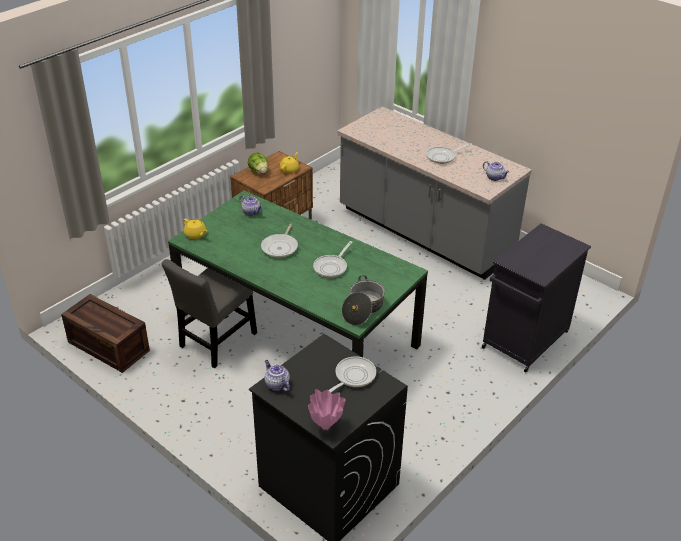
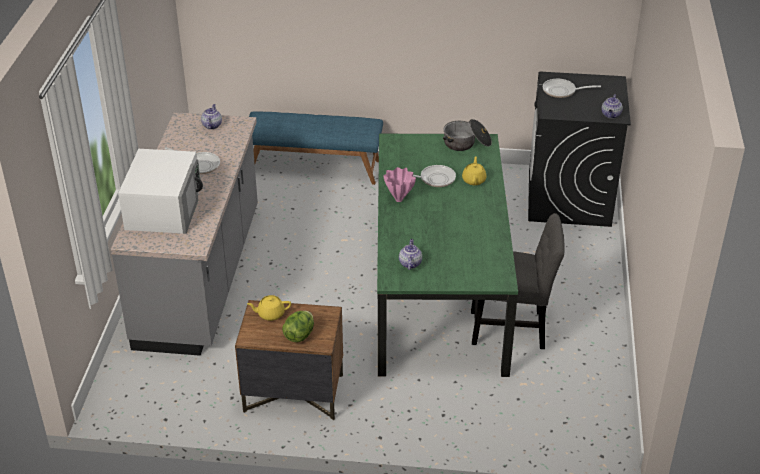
camera: 125 degrees left, 0 degrees up
(107, 346) = (603, 397): crate -> none
(195, 234) = (487, 278): yellow teapot -> yellow teapot (474, 180)
(280, 247) = (441, 218): frying pan -> none
(325, 427) = (615, 84): pink vase -> pink vase (399, 199)
(404, 131) = (164, 208): none -> white microwave
(524, 341) = (314, 167): black cabinet -> blue bench

